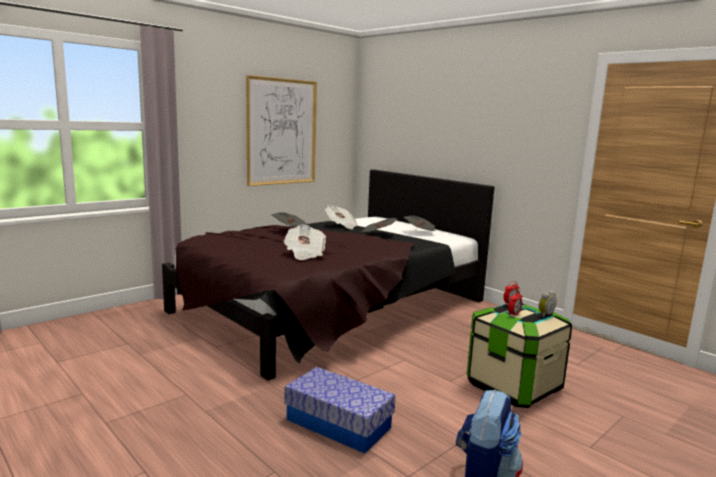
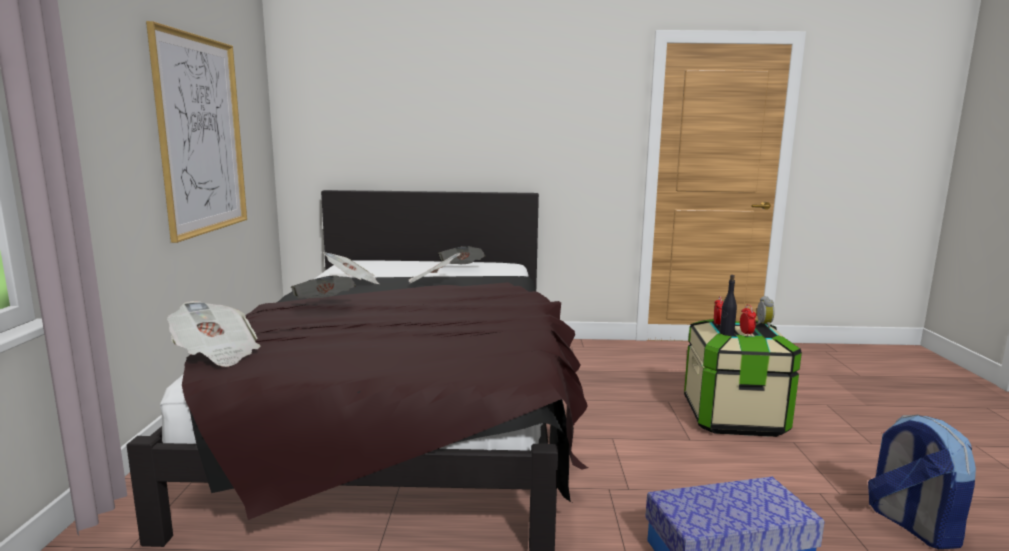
camera: 45 degrees left, 0 degrees up
(304, 254) = (457, 333): newspaper -> newspaper (217, 354)
(496, 309) = (726, 333): none -> black bottle

